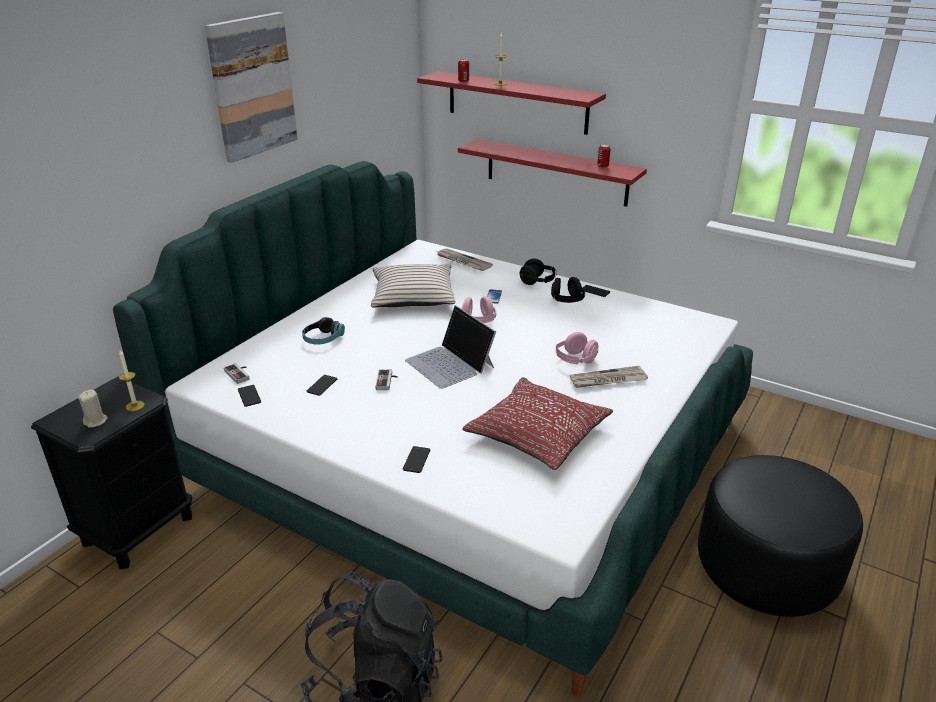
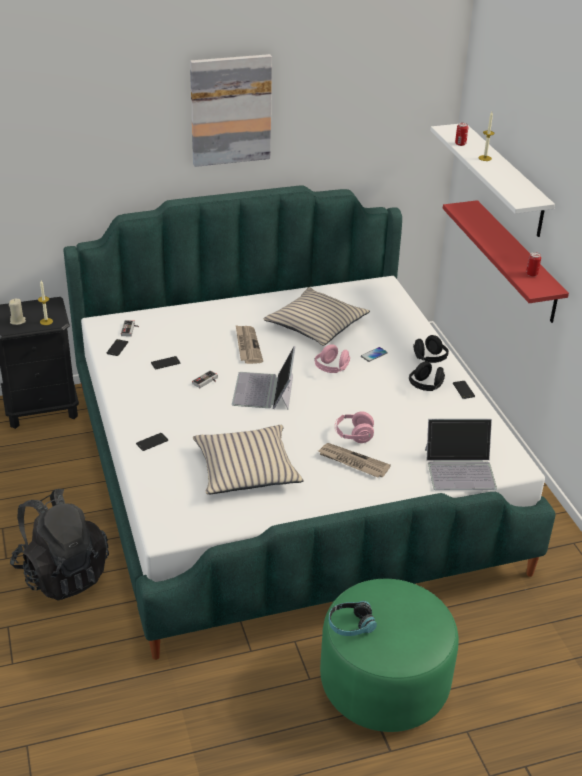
camera: 40 degrees right, 5 degrees up
(323, 339) = (210, 329): headphones -> headphones (351, 625)
(462, 261) = (397, 312): newspaper -> newspaper (247, 346)
(517, 102) = (504, 180): red shelf -> white shelf
(537, 433) = (246, 469): red pillow -> beige pillow
(685, 343) = (460, 468): none -> laptop
(765, 568) = (384, 683): black ottoman -> green ottoman

